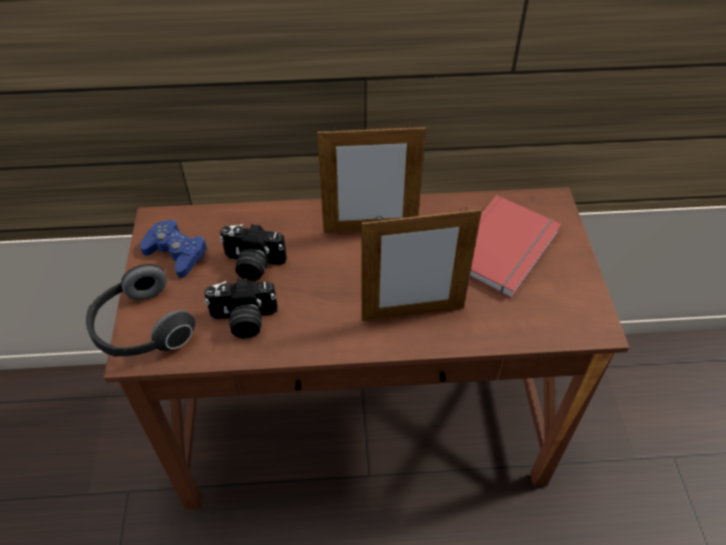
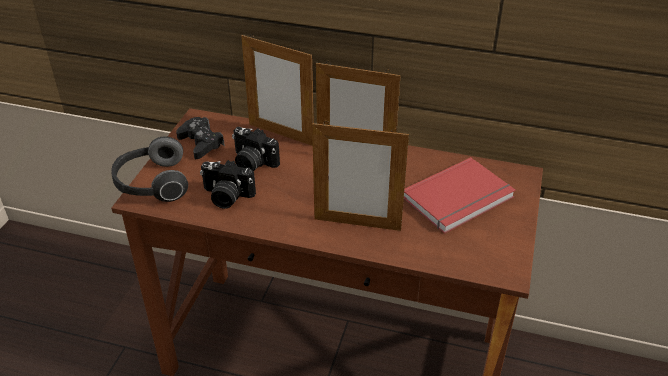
camera: 20 degrees right, 10 degrees down
(176, 253) = (201, 143): blue game controller -> black game controller
(268, 216) = (281, 134): none -> picture frame

